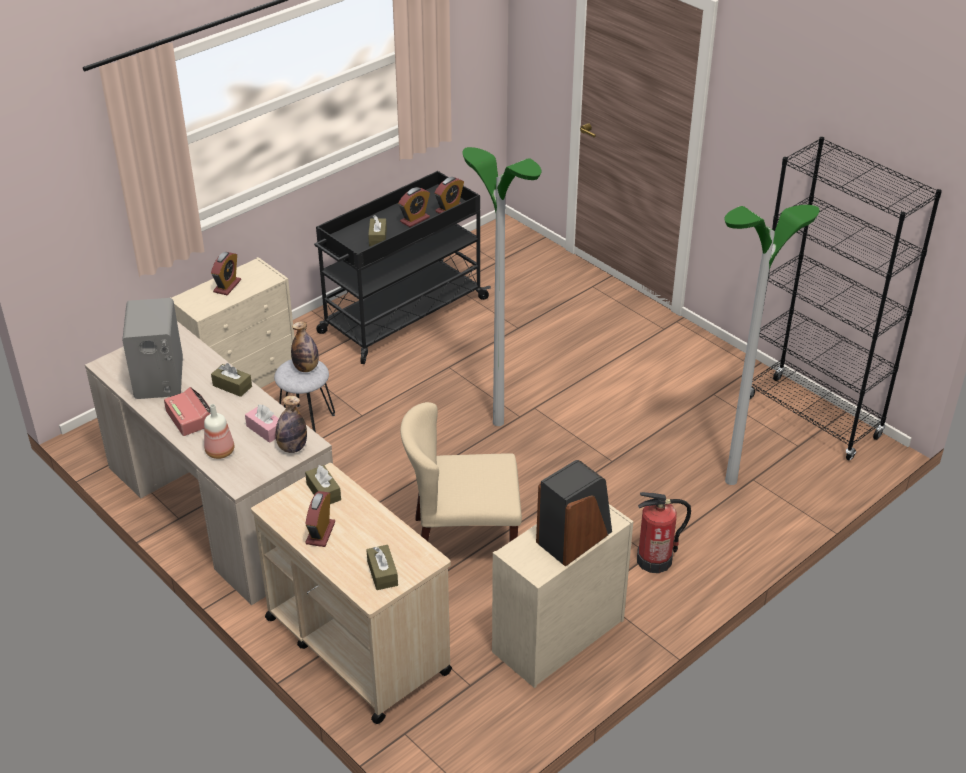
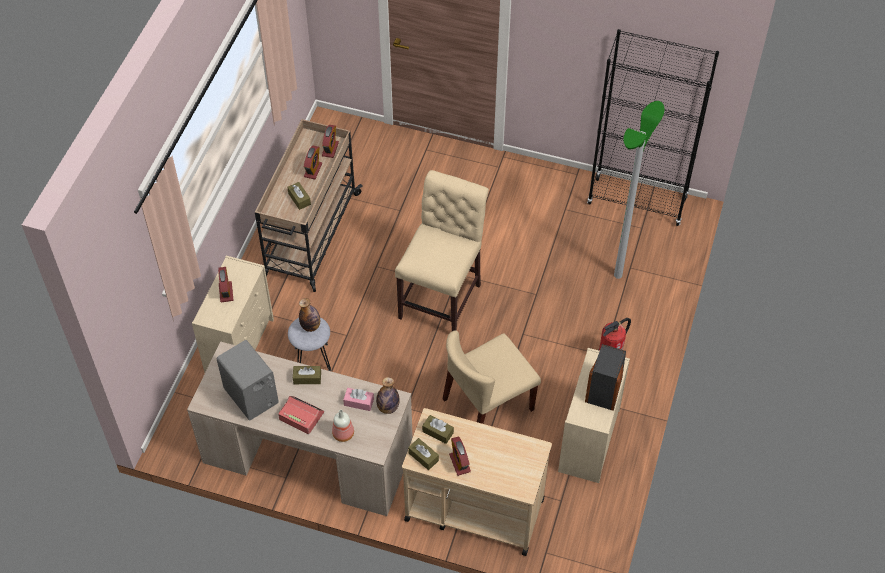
camera: 30 degrees left, 15 degrees up
(382, 573) = (519, 472): brown tissue box -> brown tissue box (423, 457)
(402, 316) = (310, 236): black cart -> beige cart
(498, 422) = (443, 297): floor lamp -> beige chair

